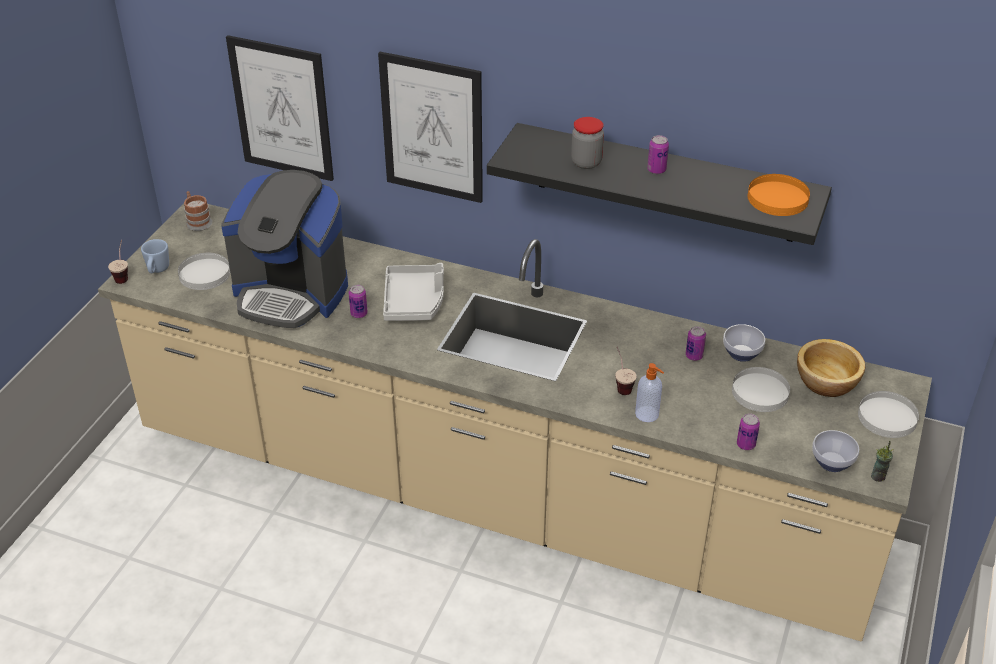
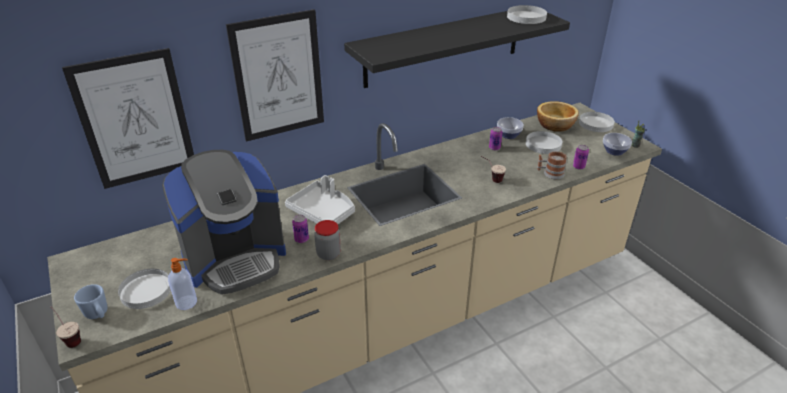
camera: 50 degrees left, 5 degrees down
(197, 221) = (81, 264): mug -> mug (550, 173)
(586, 162) = (419, 41): jar -> jar (328, 254)
(647, 414) = (524, 183): soap dispenser -> soap dispenser (187, 302)
(656, 170) = (457, 30): can -> none
(777, 198) = (526, 17): orange plate -> white plate

